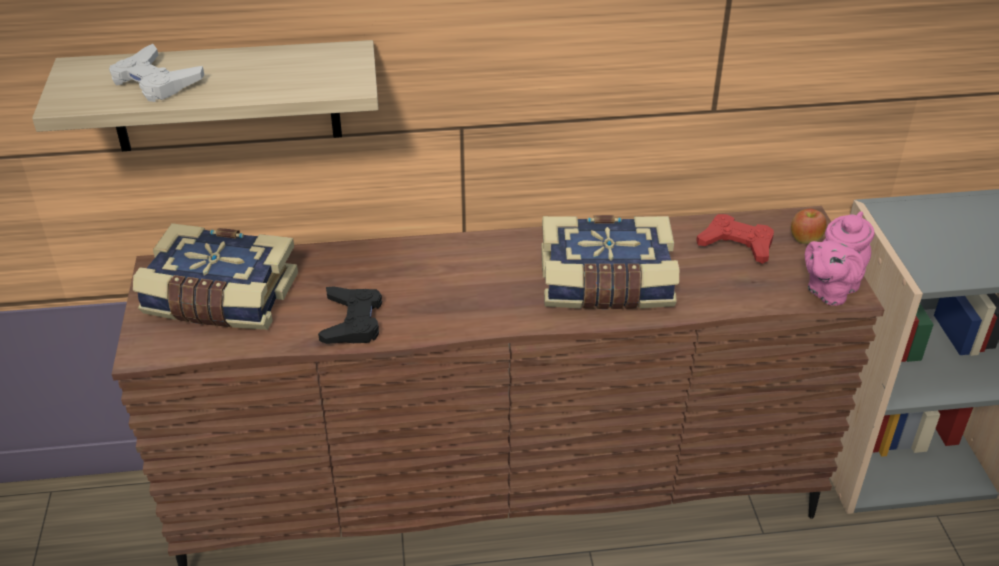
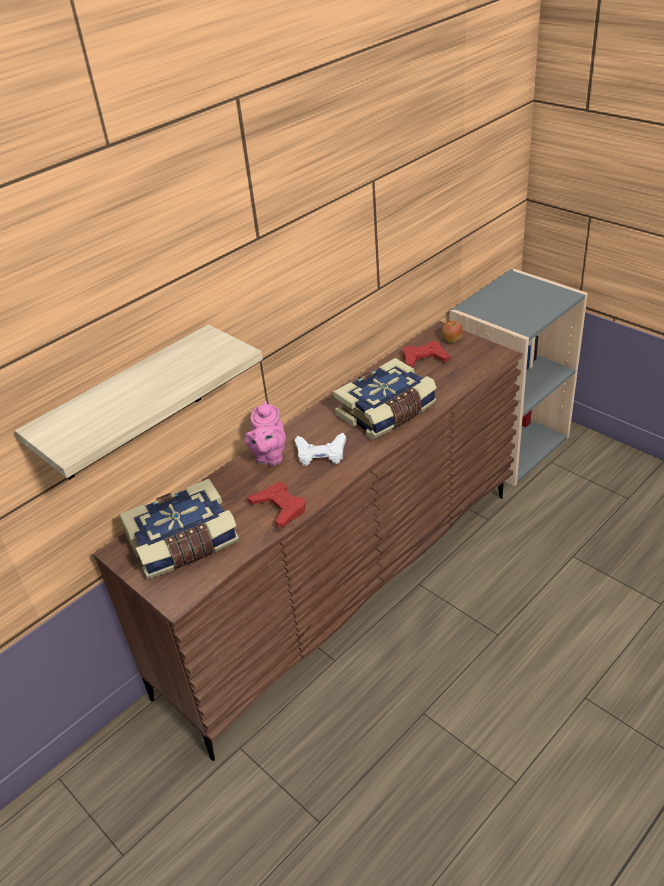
camera: 35 degrees left, 0 degrees up
(155, 81) = (112, 408): white game controller -> white game controller (321, 453)
(352, 321) = (279, 508): black game controller -> red game controller
(830, 290) = (490, 357): pink teapot -> pink teapot (269, 456)

